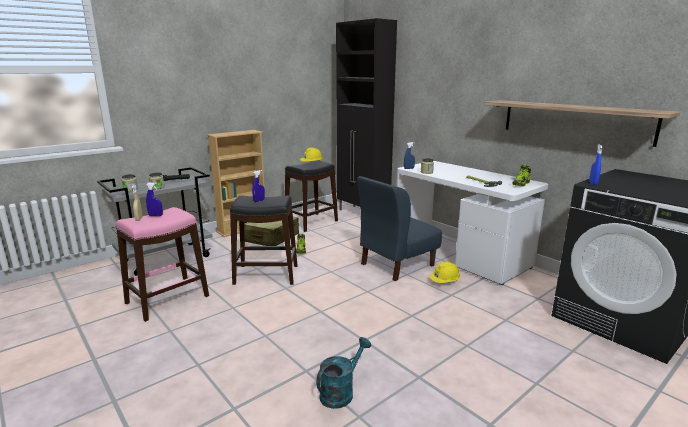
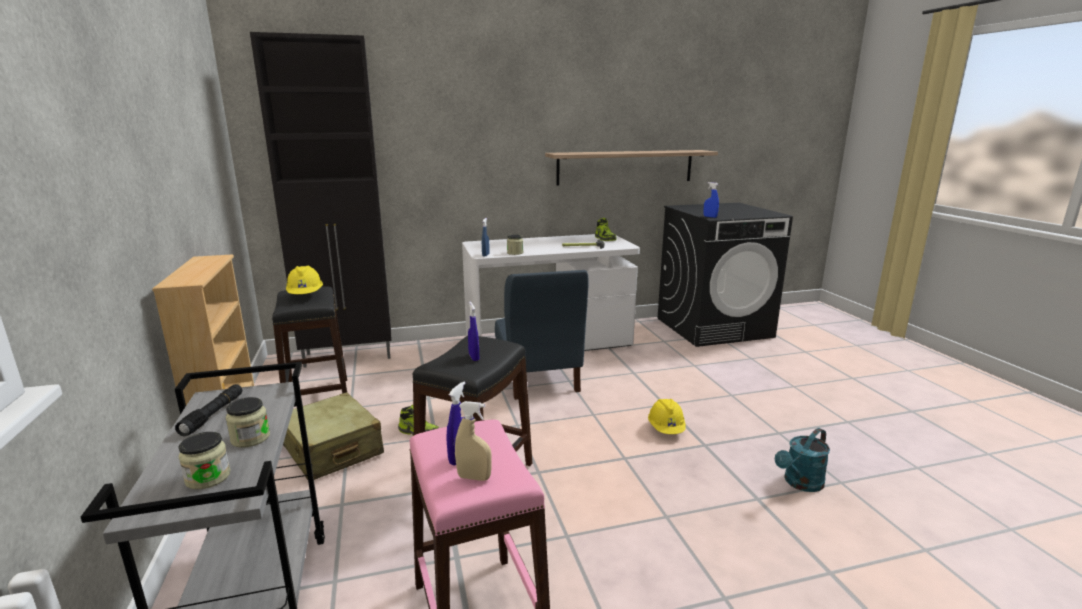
camera: 65 degrees left, 0 degrees up
(341, 392) = (800, 483): turquoise watering can -> turquoise watering can turned 105 degrees counterclockwise
(444, 282) = (604, 368): yellow hard hat -> yellow hard hat (666, 429)

